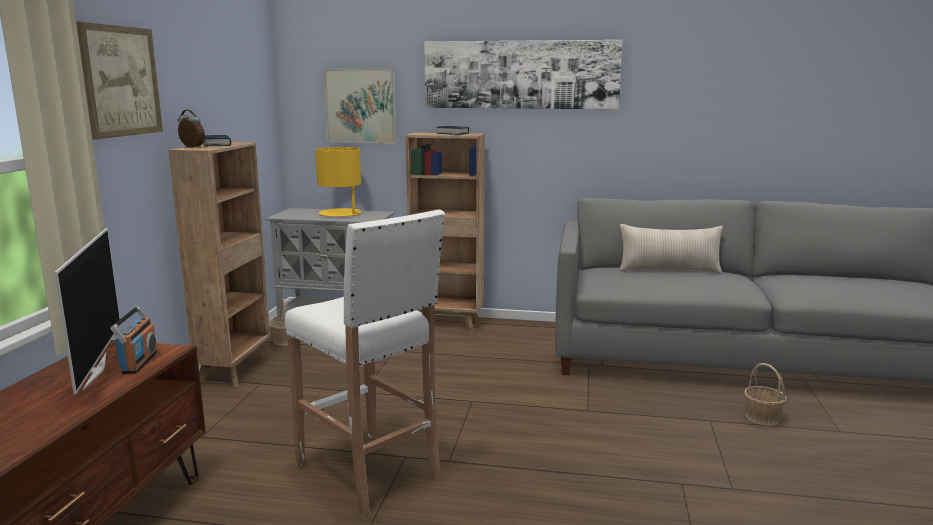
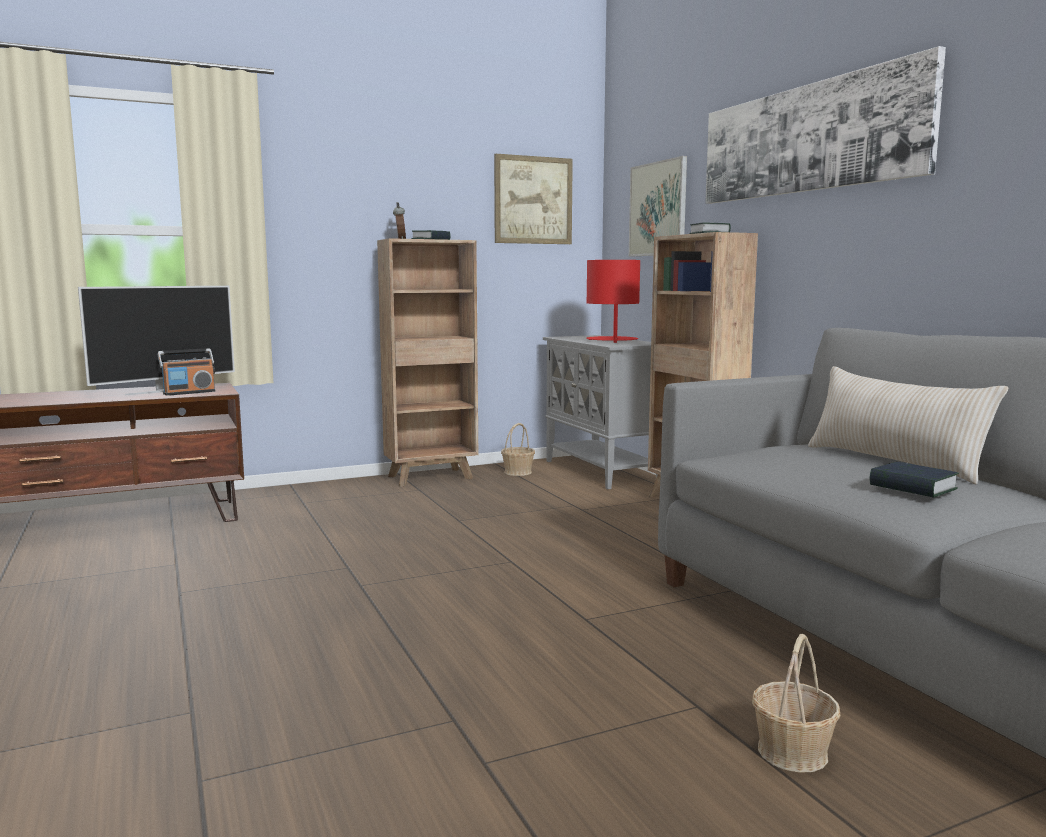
camera: 55 degrees right, 5 degrees down
(121, 81) = (332, 174): picture -> picture (533, 200)
(341, 214) = (612, 340): yellow table lamp -> red table lamp
(369, 473) = (300, 564): white stool -> none
(728, 282) = (912, 487): none -> book

